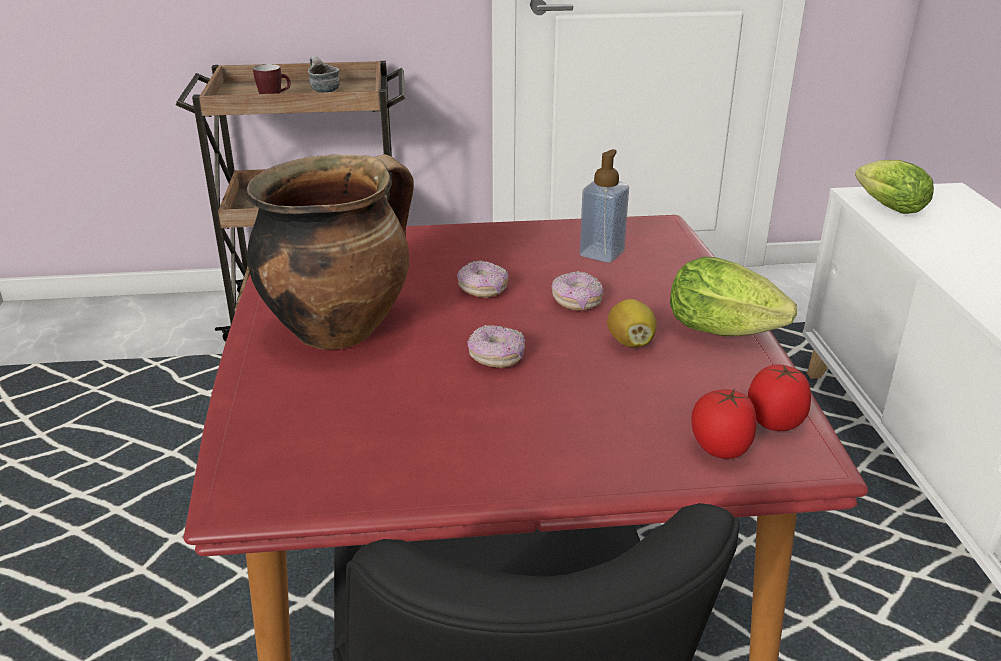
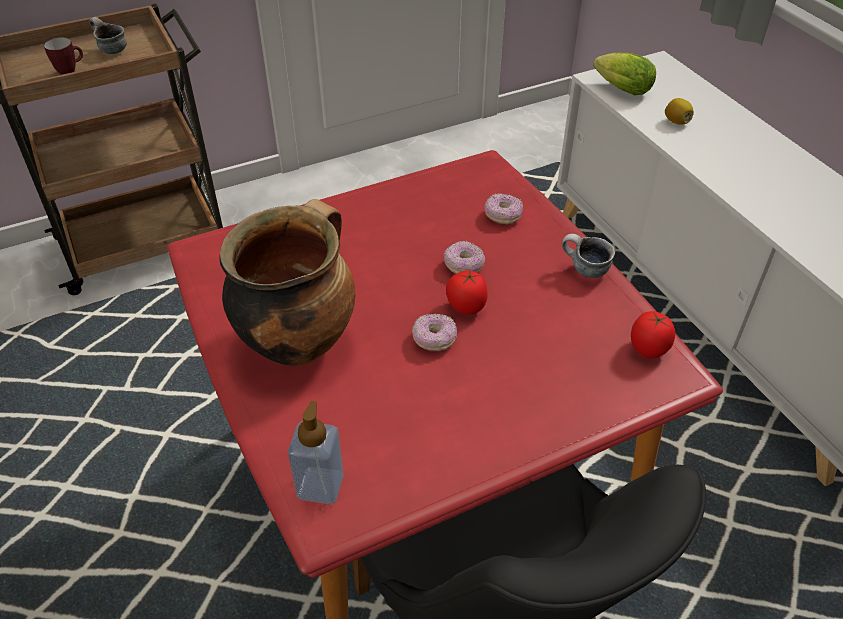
camera: 20 degrees left, 15 degrees up
(482, 290) = (387, 270): donut -> donut (503, 216)
(601, 254) = (457, 208): soap dispenser -> soap dispenser (320, 486)
(630, 342) = (521, 298): lemon -> lemon (676, 122)
(720, 449) = (624, 383): tomato -> tomato (466, 307)
(729, 332) = (584, 270): lettuce -> mug

